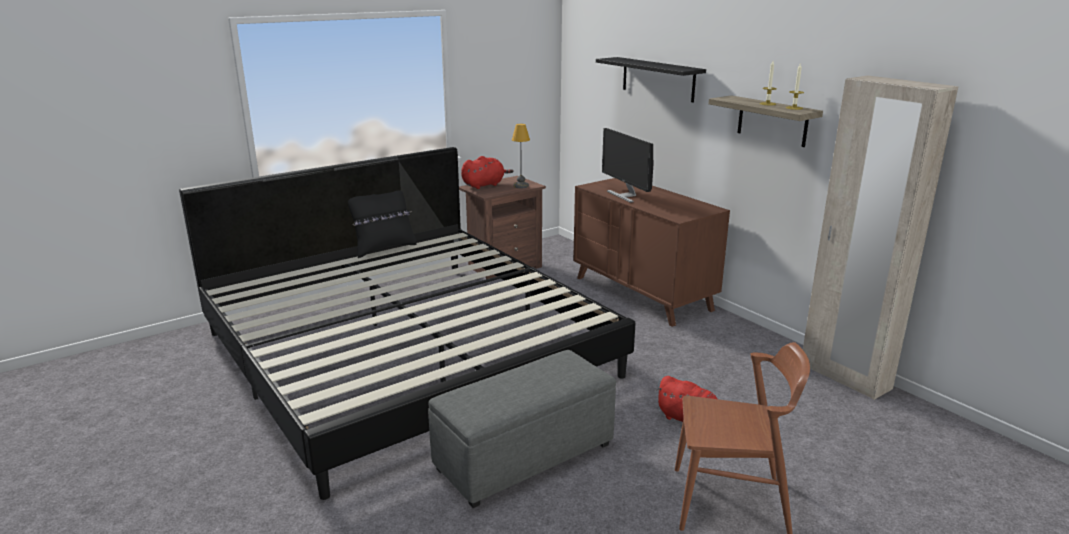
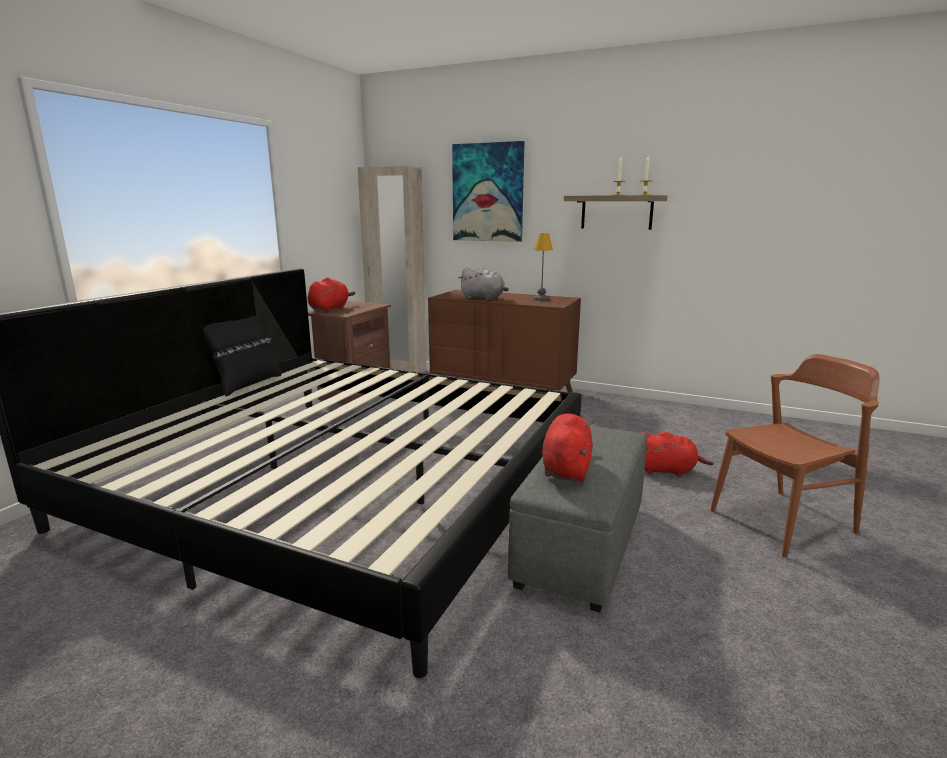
camera: 30 degrees left, 5 degrees down
(495, 388) = (566, 468): none -> red plush toy
(521, 186) = (368, 306): table lamp -> table lamp (541, 299)
(625, 195) = (484, 298): monitor -> grey plush toy
(658, 79) = (488, 193): black shelf -> picture
(844, 377) = (716, 413): beige wardrobe -> beige wardrobe (397, 370)

